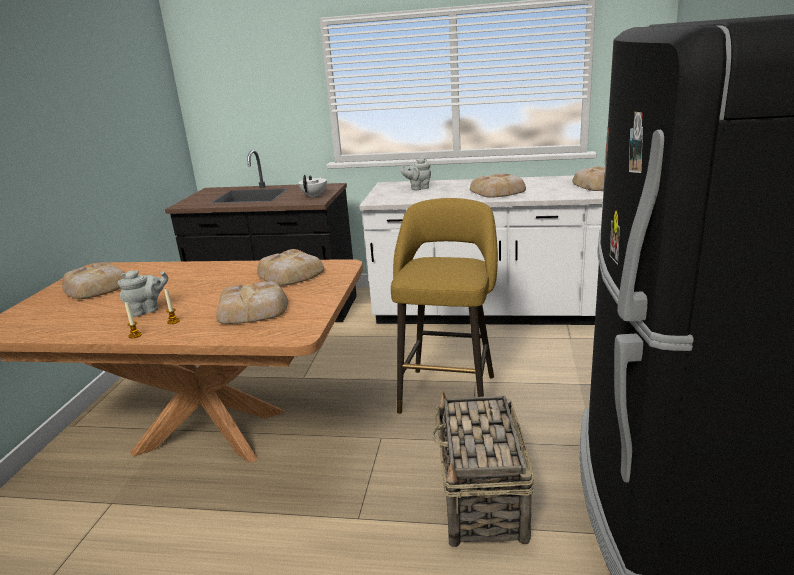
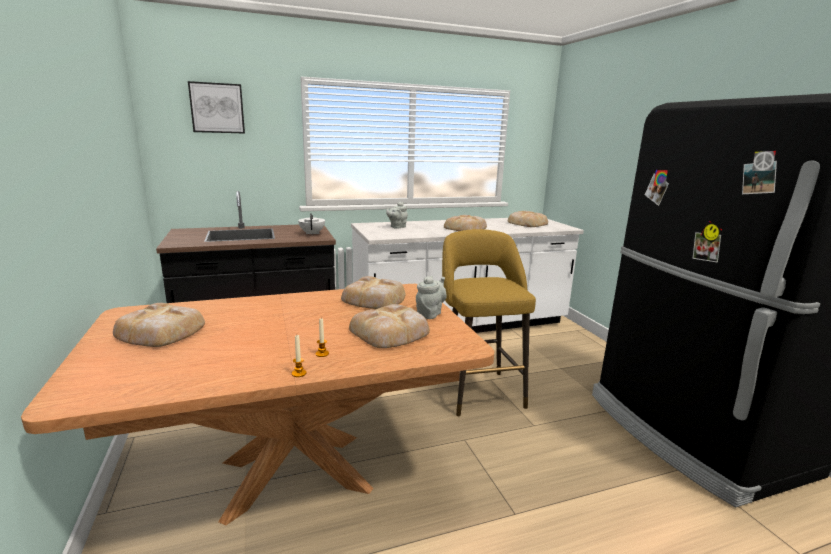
camera: 30 degrees left, 5 degrees down
(147, 310) = (272, 347): grey teapot -> grey teapot (430, 313)
(241, 63) = (217, 108): none -> picture
(482, 499) = (586, 468): basket -> none

